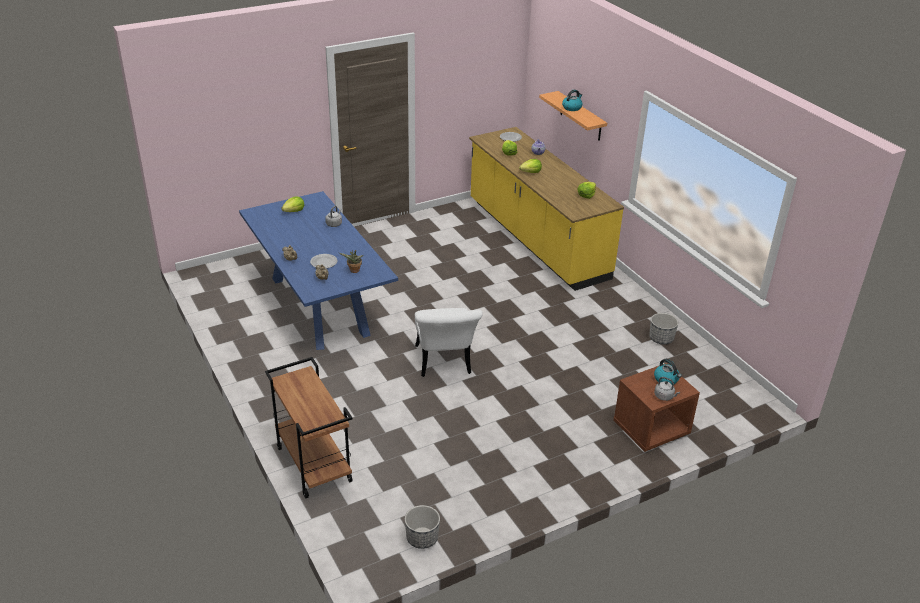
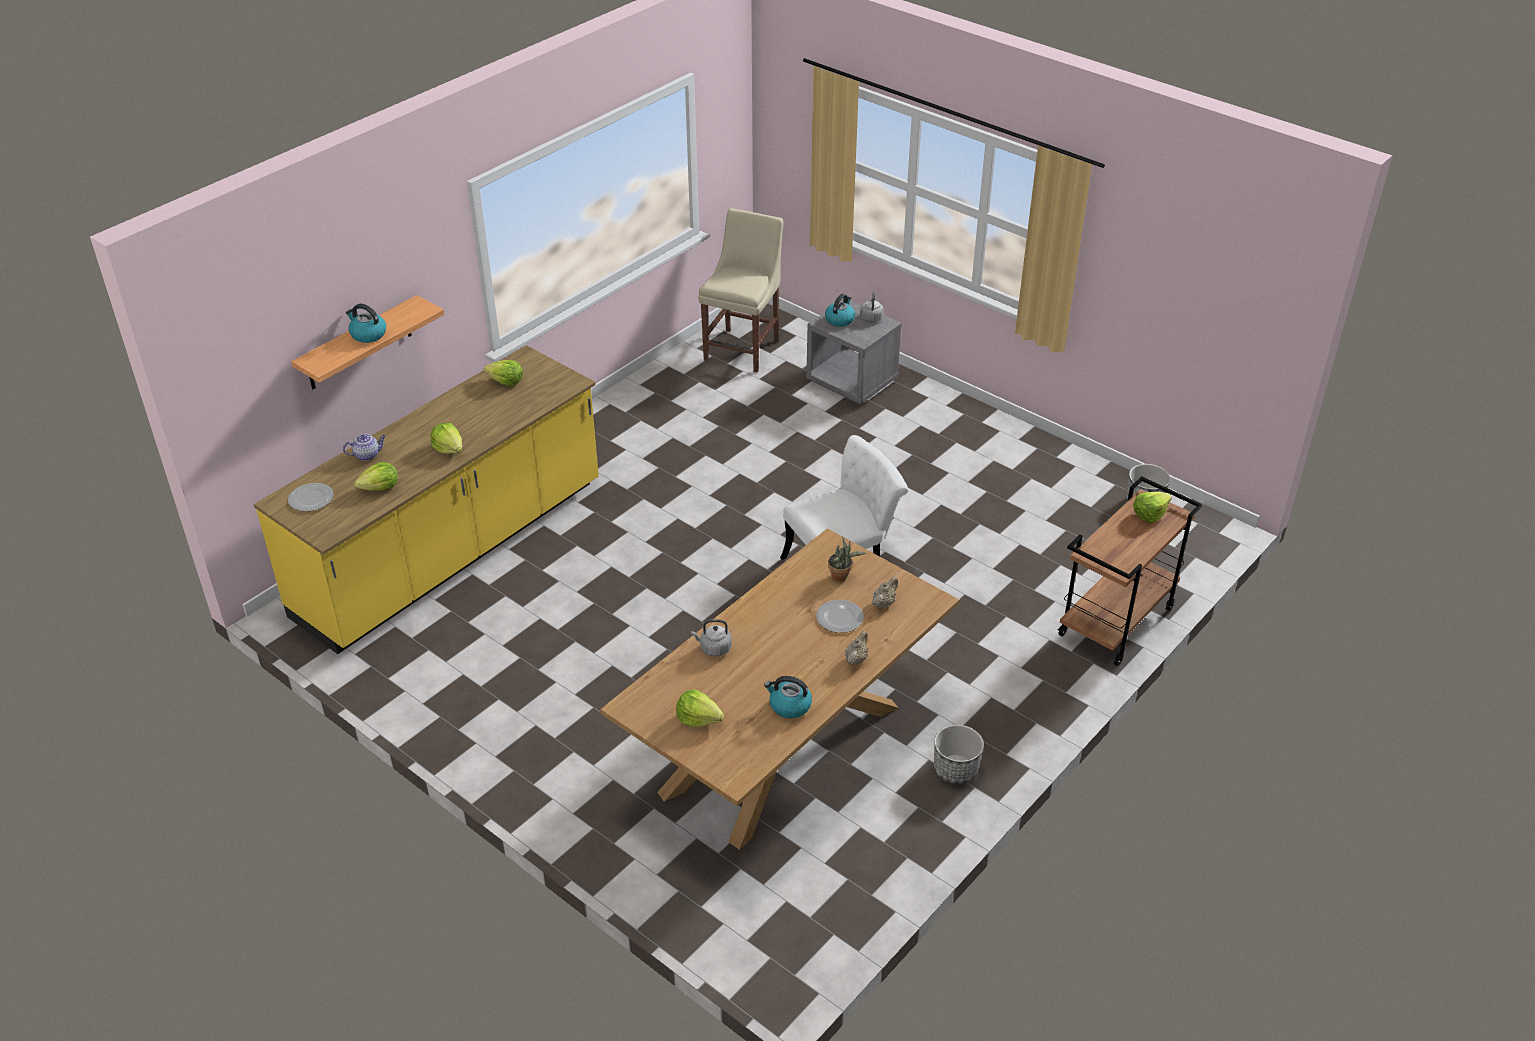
camera: 110 degrees left, 5 degrees up
(279, 234) = (789, 706): none -> kettle
(320, 306) = (784, 748): blue dining table -> brown dining table
(320, 415) = (1149, 514): none -> lettuce
(651, 429) = (852, 381): brown nightstand -> grey nightstand
(661, 339) = (668, 395): planter -> planter (955, 769)
(714, 387) = (743, 348): none -> beige chair

